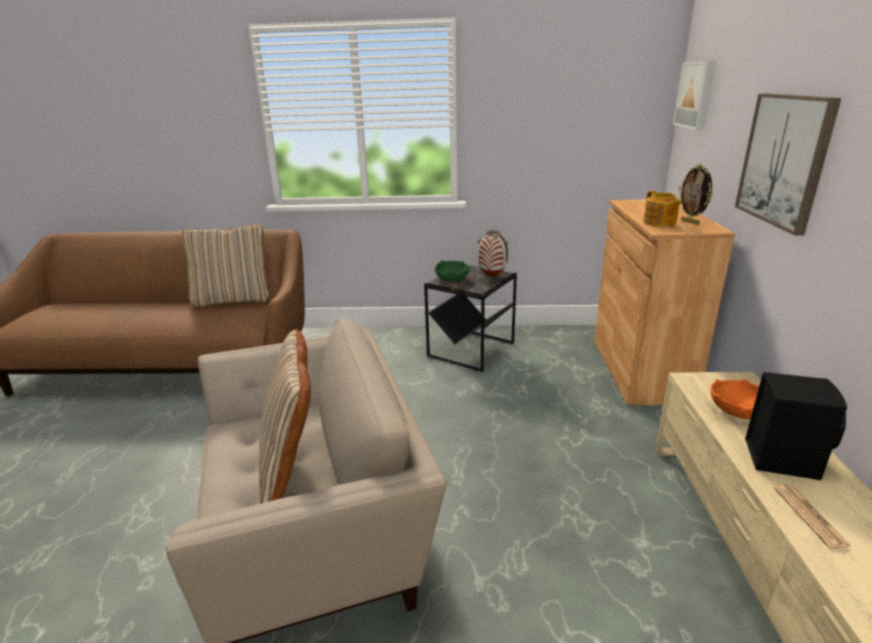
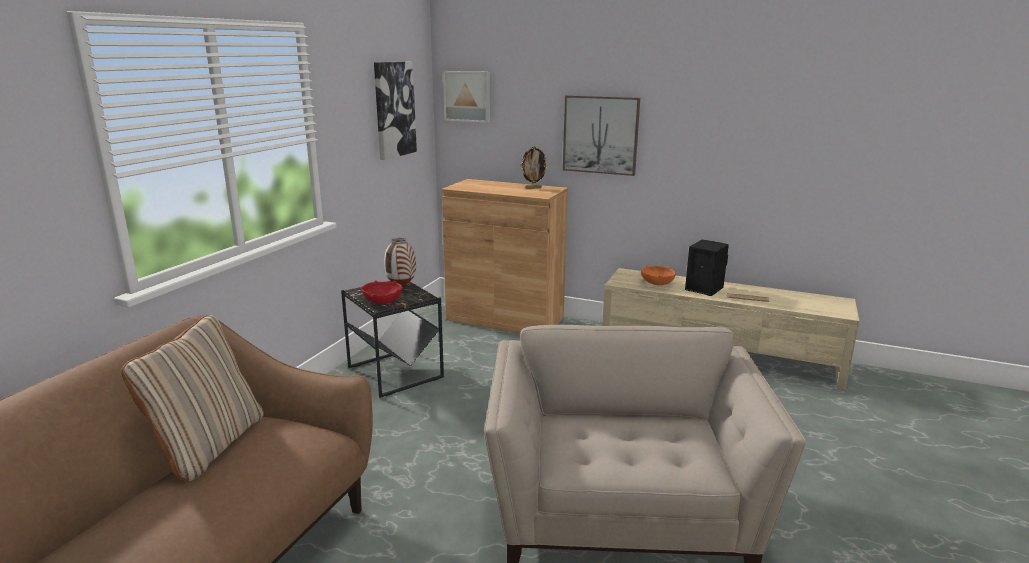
camera: 70 degrees left, 5 degrees down
(292, 464) = (643, 435): beige pillow -> none
(452, 279) = (383, 301): green bowl -> red bowl
(588, 106) = (394, 109): none -> picture
(659, 223) = (524, 192): teapot -> none

